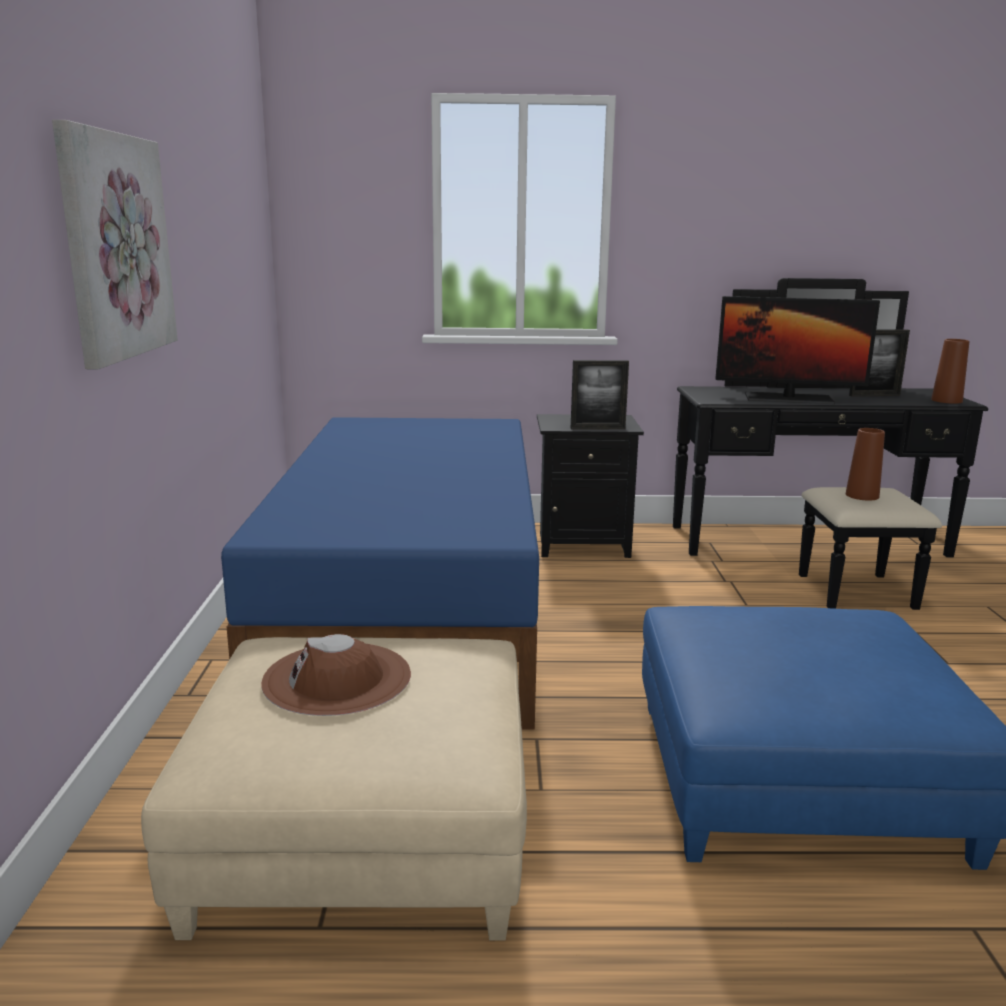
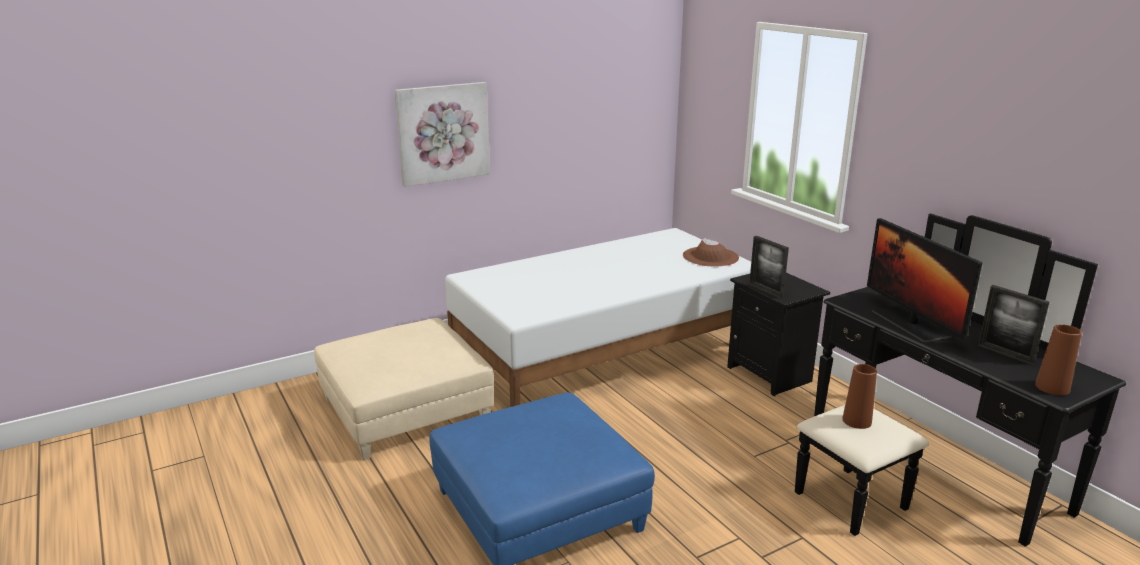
camera: 60 degrees right, 5 degrees up
(337, 679) = (406, 342): brown hat -> brown hat (710, 257)
(414, 605) = (606, 353): blue bed -> white bed

